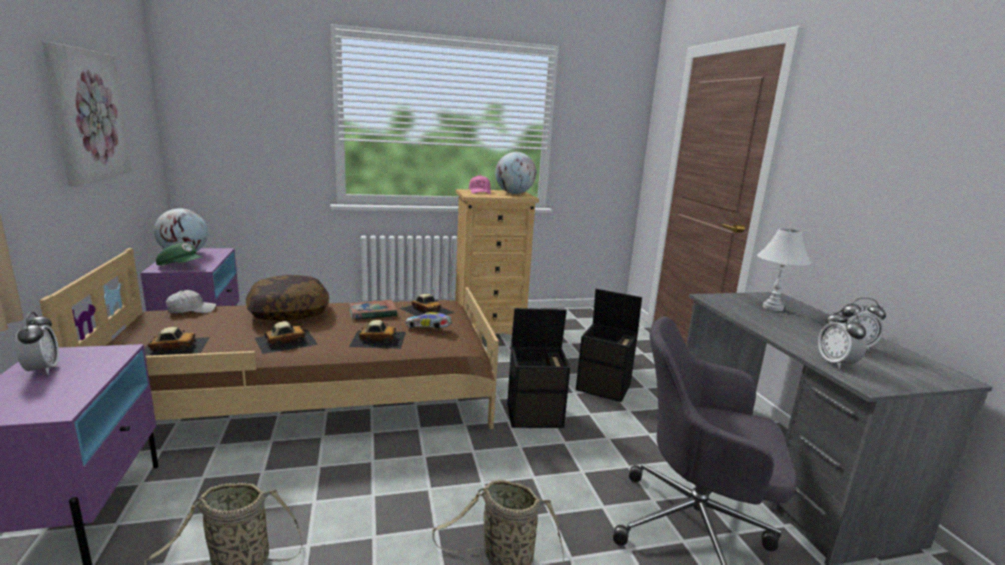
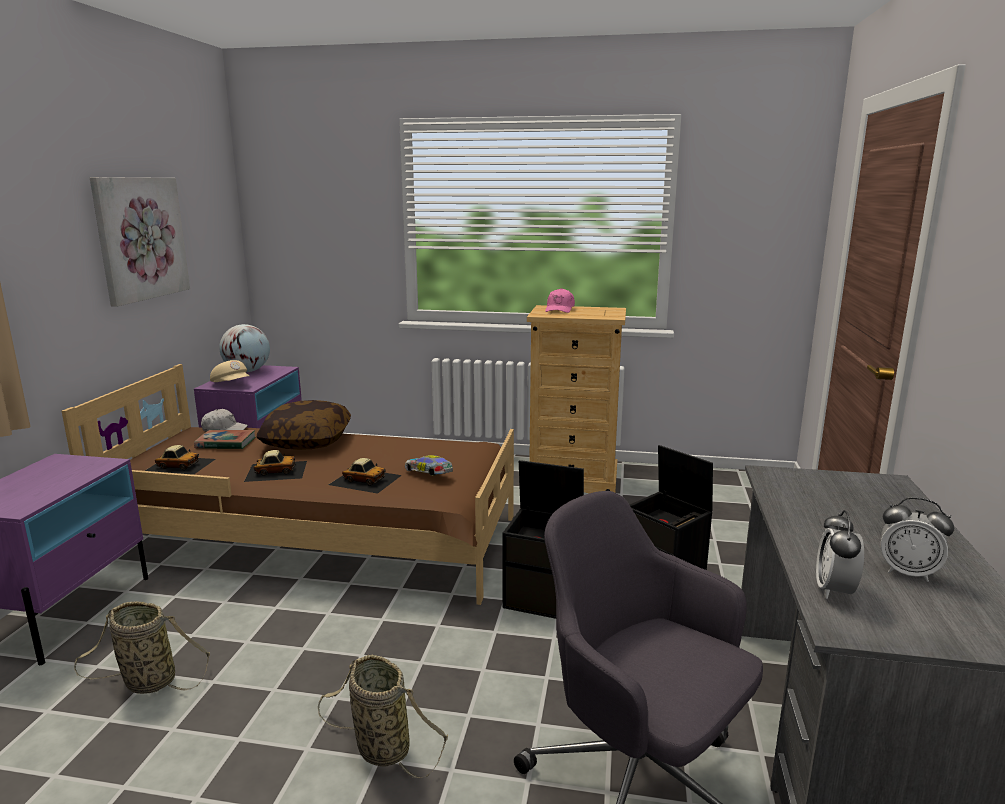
camera: 25 degrees right, 0 degrees up
(42, 370) = (41, 473): alarm clock -> none
(181, 266) = (232, 384): green cap -> beige cap
(372, 313) = (387, 450): book -> book (225, 443)
(427, 310) = (449, 452): toy car -> none
(514, 193) = (603, 312): globe -> none
(773, 308) = (856, 498): white table lamp -> none

